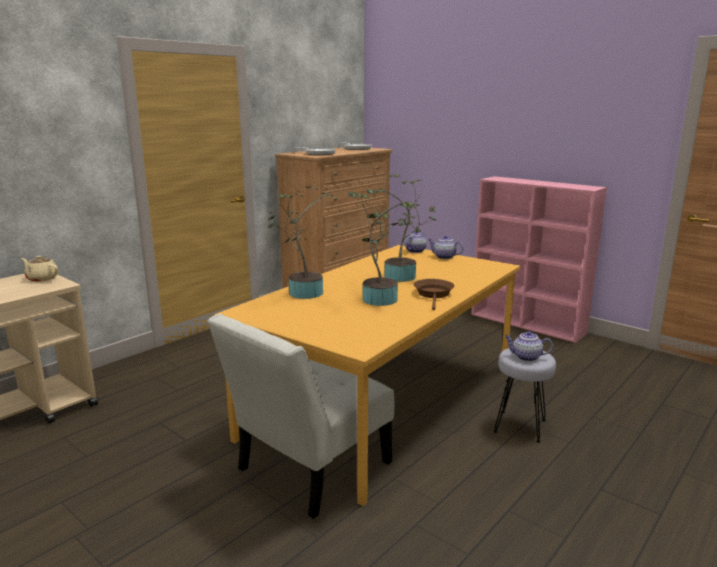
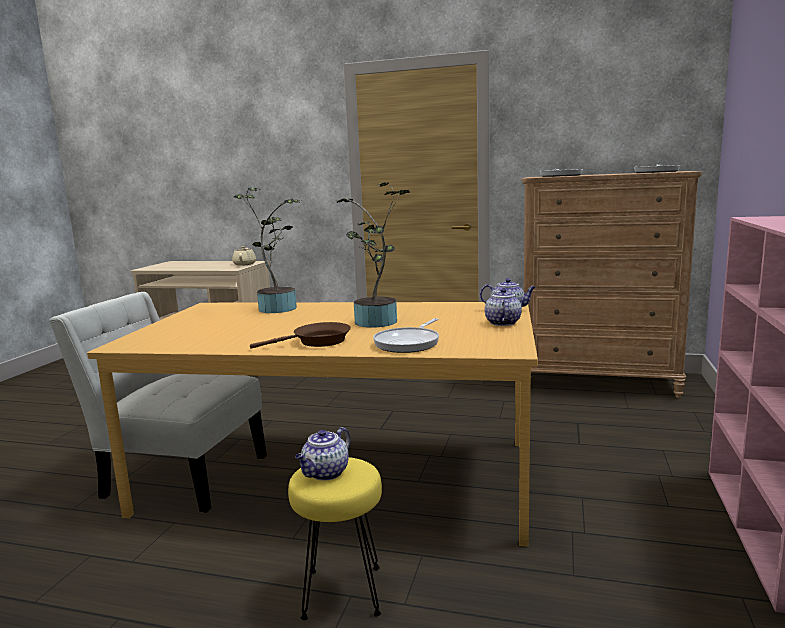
camera: 65 degrees right, 5 degrees down
(379, 298) = (283, 328): potted plant -> none
(464, 278) = (409, 343): none -> frying pan
(520, 427) = (342, 593): grey stool -> yellow stool
(526, 357) = (325, 473): teapot -> teapot turned 135 degrees counterclockwise

